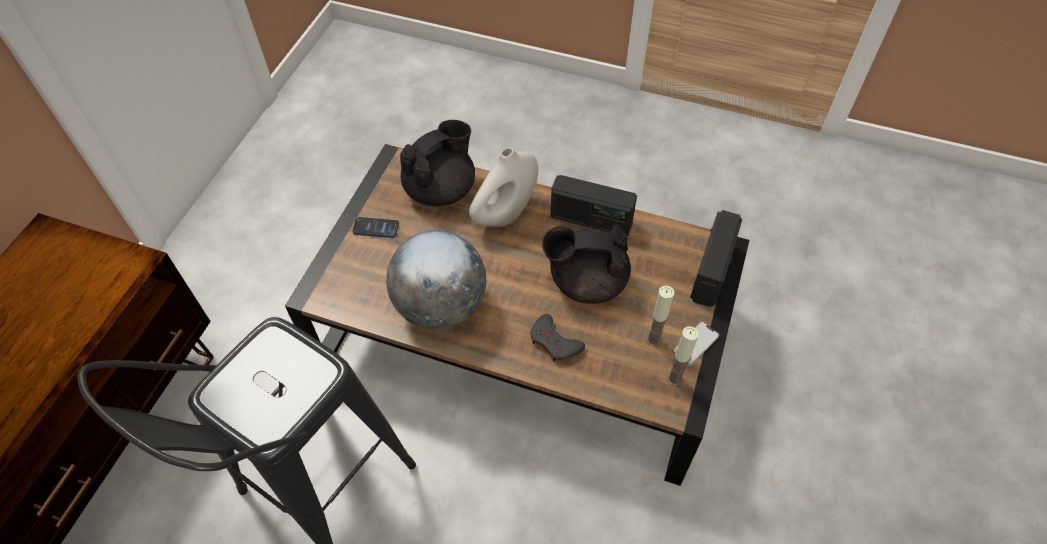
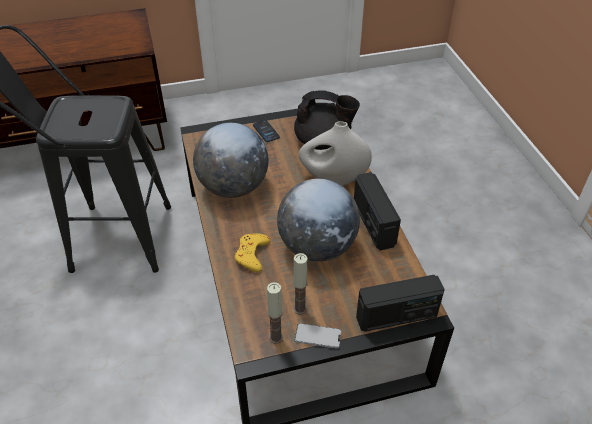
camera: 55 degrees right, 10 degrees down
(554, 342) = (252, 255): grey game controller -> yellow game controller
(586, 281) = (317, 247): black teapot -> globe

